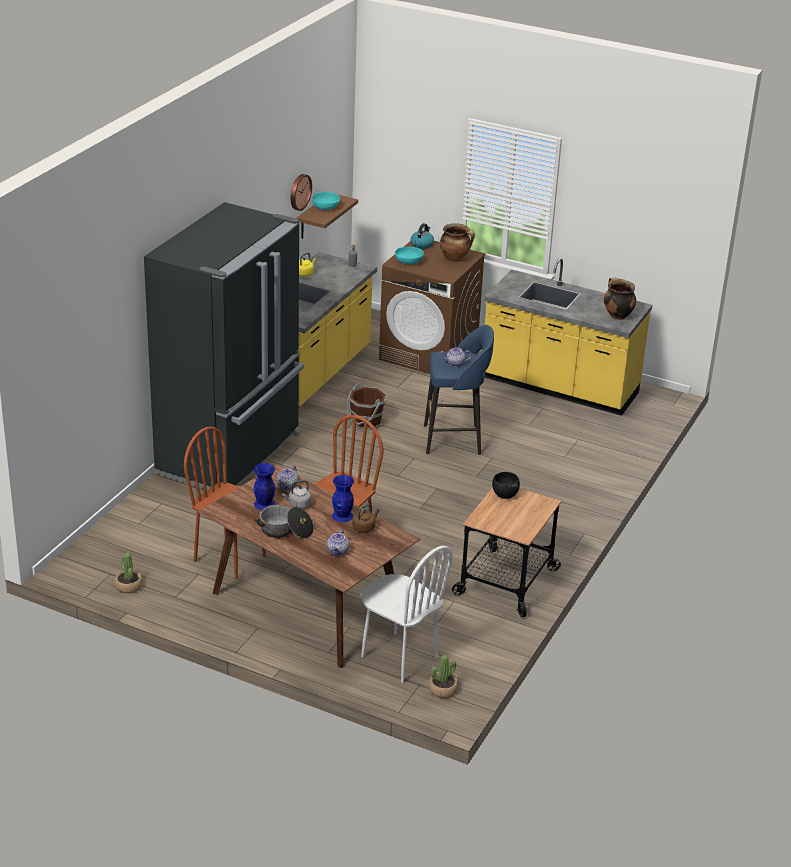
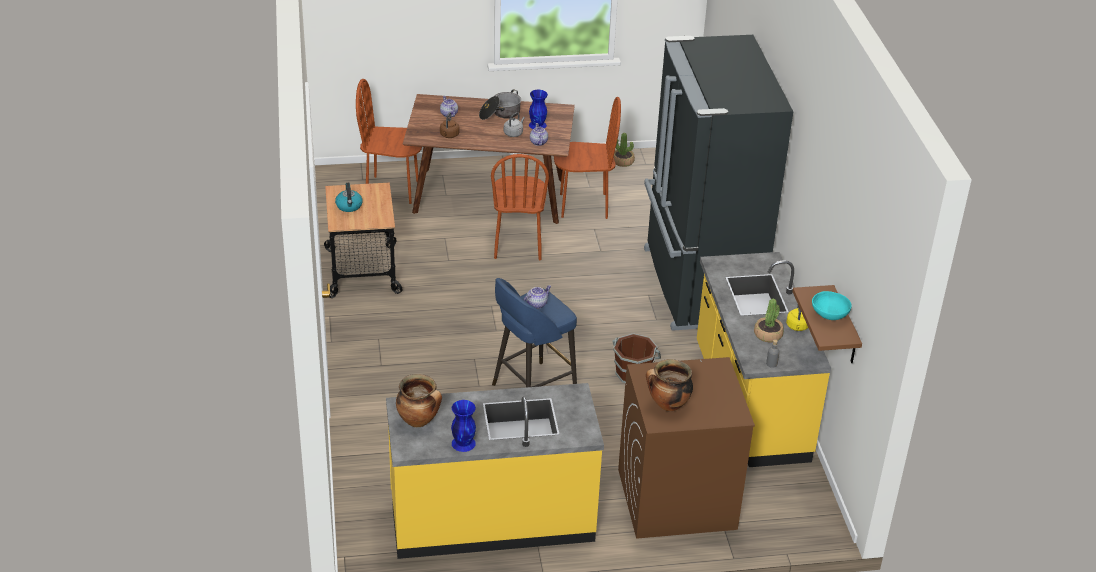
camera: 145 degrees right, 5 degrees up
(299, 191) = (841, 262): wall clock -> none
(342, 516) = (474, 137): blue vase -> blue vase (463, 443)
(399, 657) = (392, 190): white chair -> brown chair
(409, 262) = (707, 373): turquoise bowl -> none
(422, 244) = (730, 412): kettle -> kettle (349, 206)
(443, 689) = (343, 182): potted plant -> potted plant (768, 334)
(504, 495) = (378, 216): black bowl -> none

